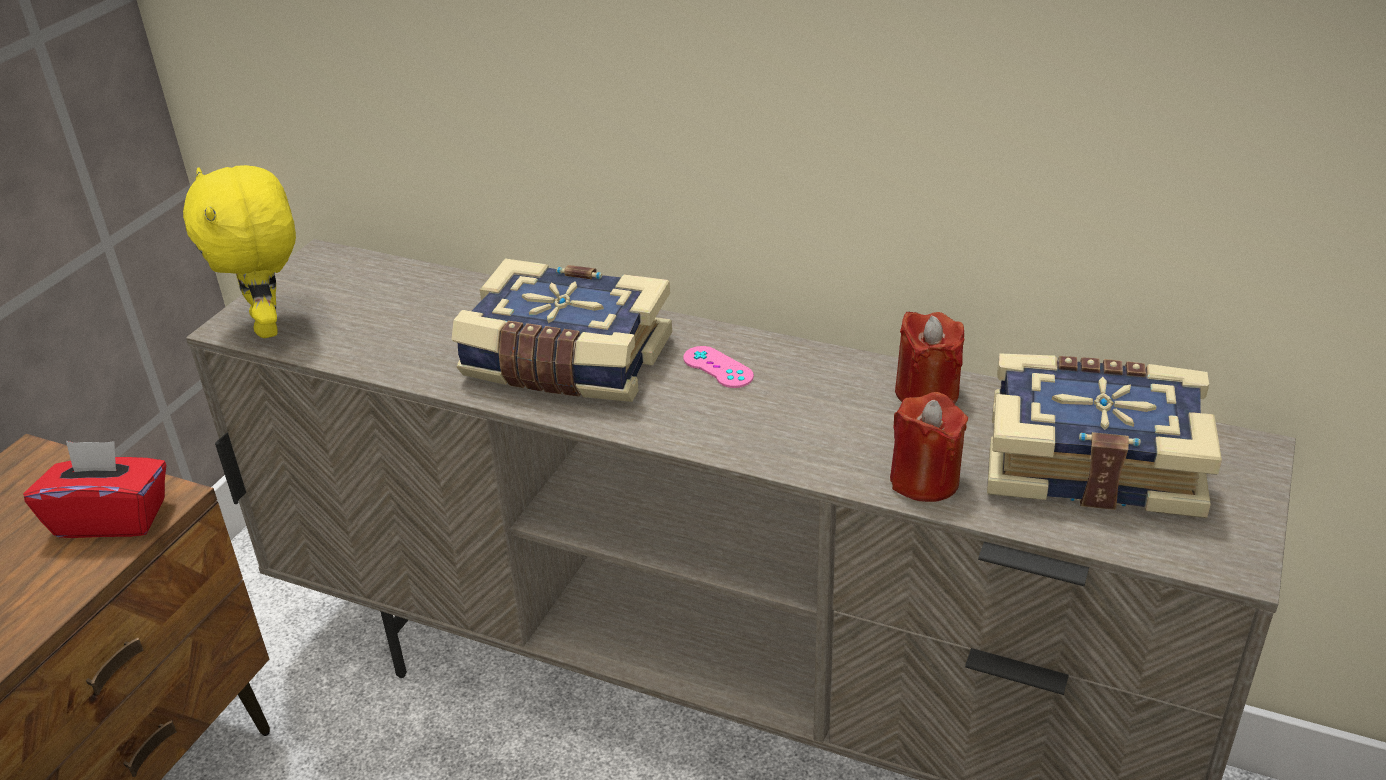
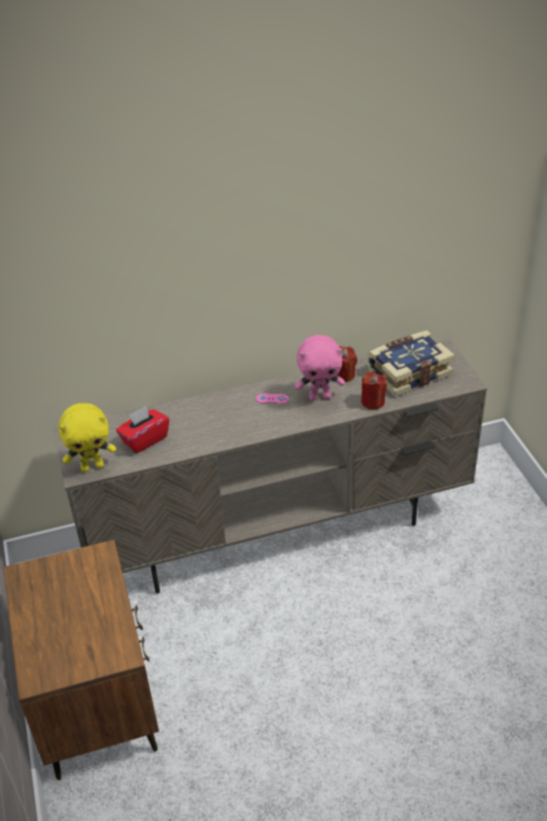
camera: 40 degrees left, 5 degrees up
(112, 518) = (92, 569): red tissue box -> red tissue box (144, 439)
(270, 326) = (92, 466): yellow plush toy -> yellow plush toy turned 45 degrees counterclockwise
(566, 362) = (221, 423): book -> none
(820, 411) = (320, 396): none -> pink plush toy

